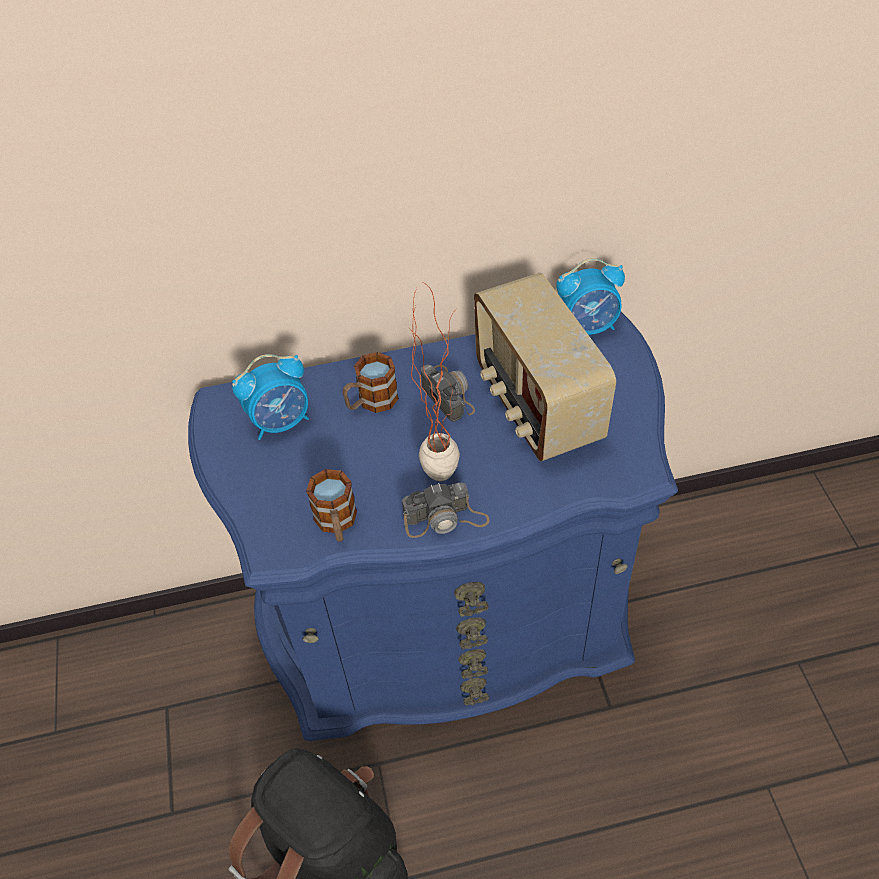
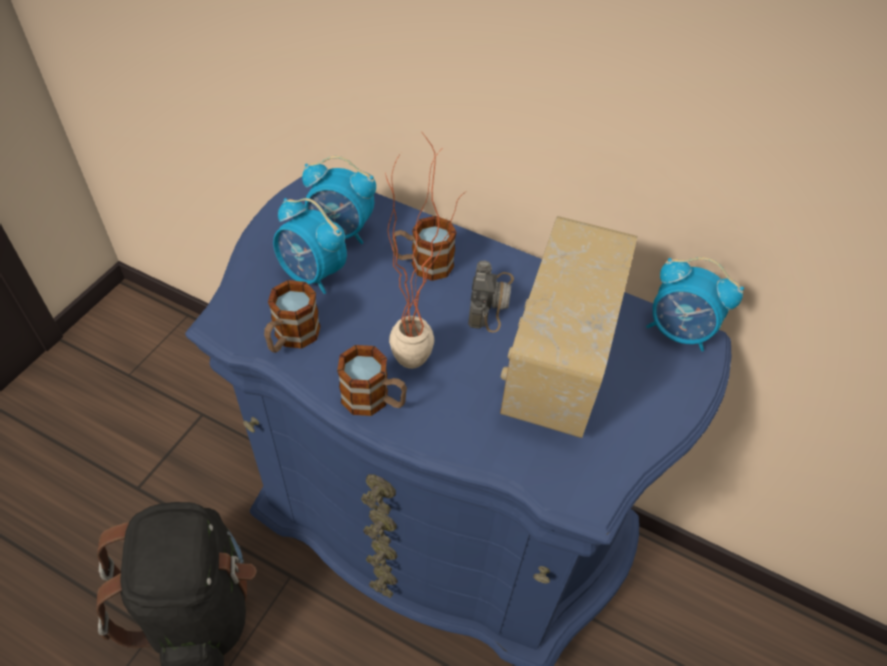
camera: 35 degrees right, 0 degrees up
(297, 468) = (312, 274): none -> alarm clock
(445, 519) = (374, 400): camera -> mug

